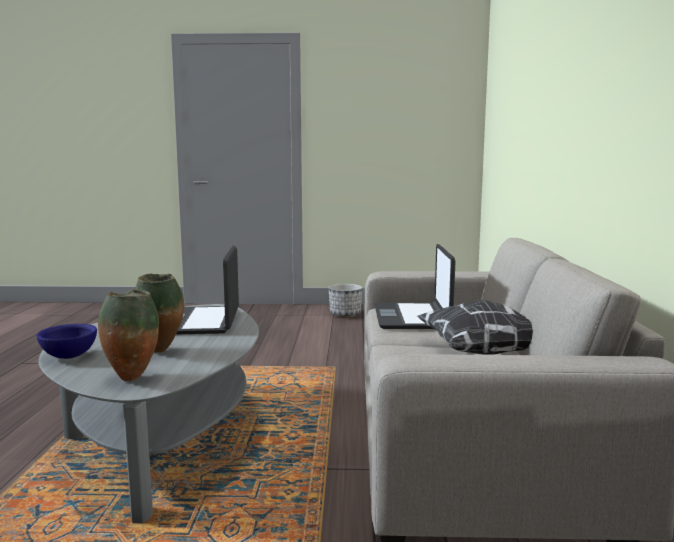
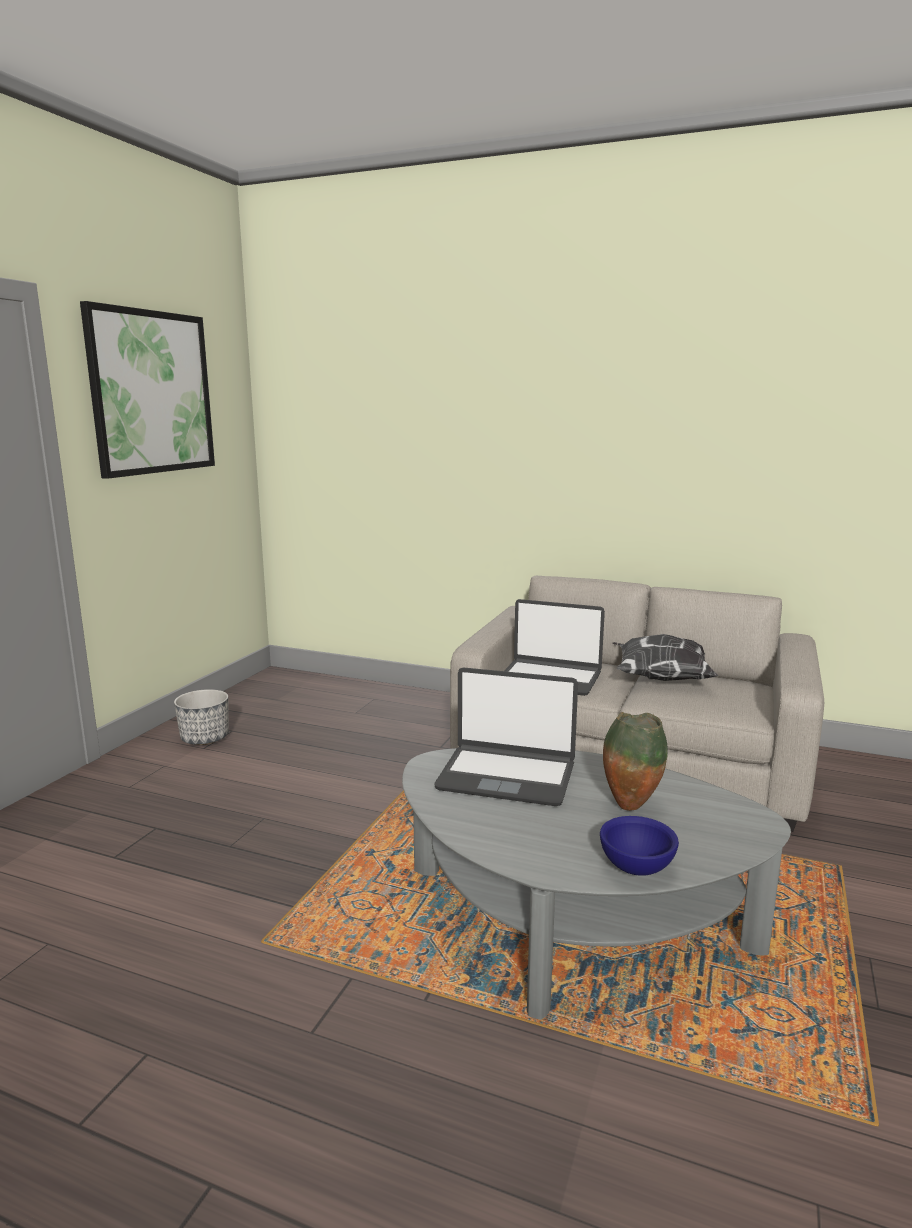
camera: 70 degrees left, 5 degrees up
(131, 377) = (725, 825): vase -> none
(377, 91) = (152, 392): none -> picture

